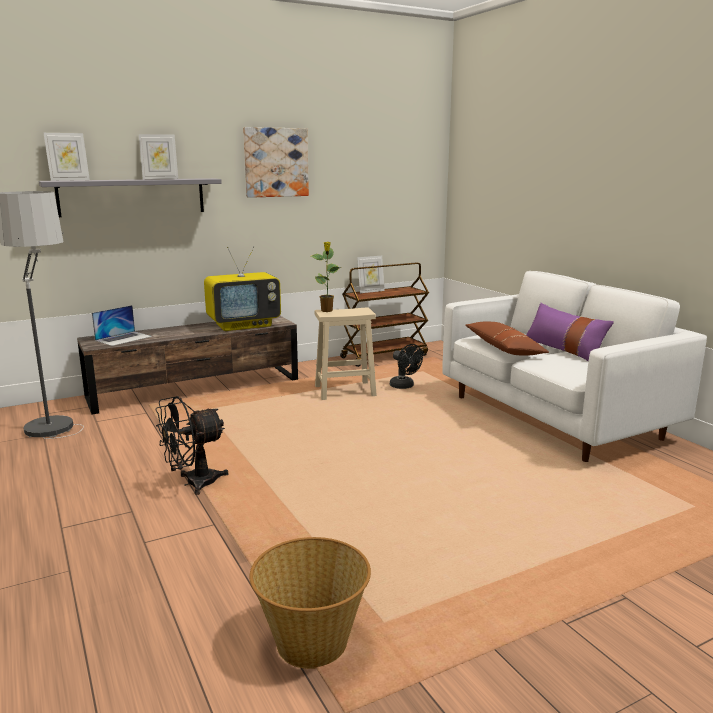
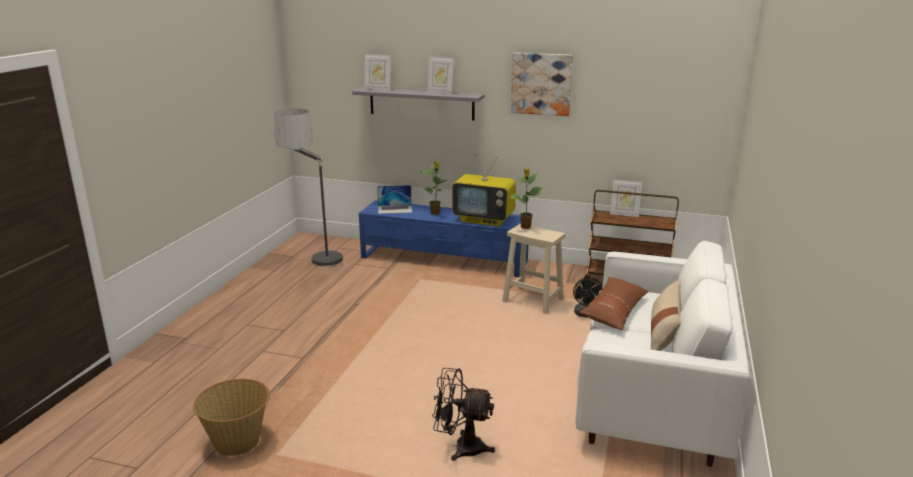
camera: 45 degrees right, 5 degrees up
(180, 331) = (435, 213): none -> potted plant
(193, 483) = (333, 328): black fan -> black fan (461, 447)
(196, 388) = (444, 259): brown tv stand -> blue tv stand
(563, 350) = (663, 334): purple pillow -> beige pillow

